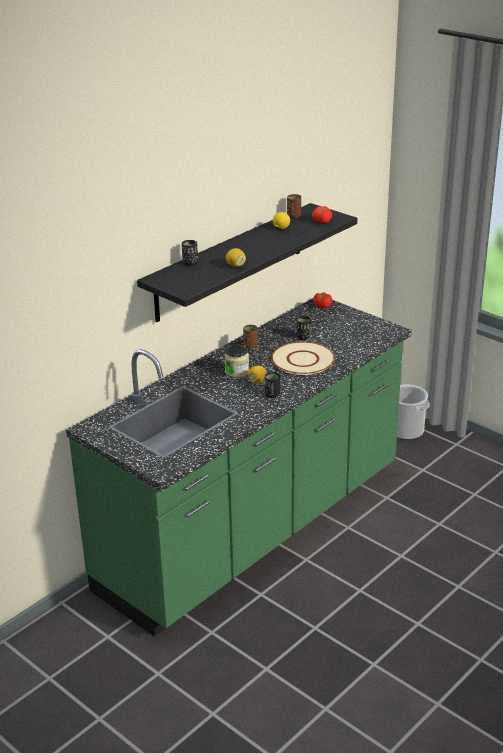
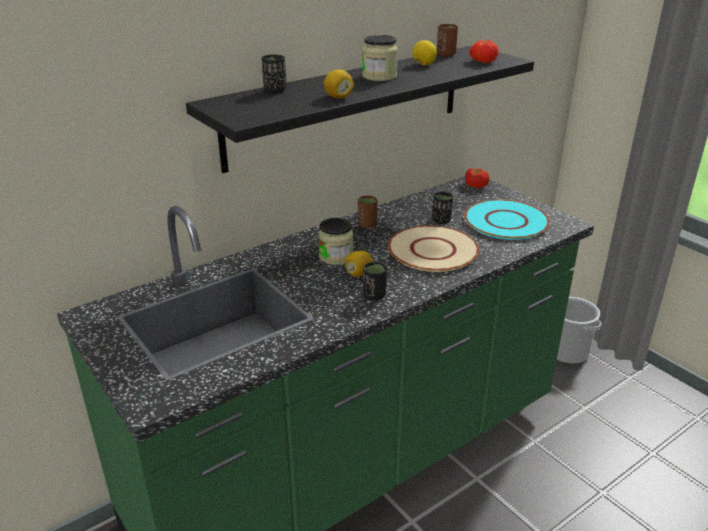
camera: 10 degrees right, 0 degrees up
(254, 243) = (379, 76): none -> jar
(349, 333) = (506, 221): none -> turquoise plate

